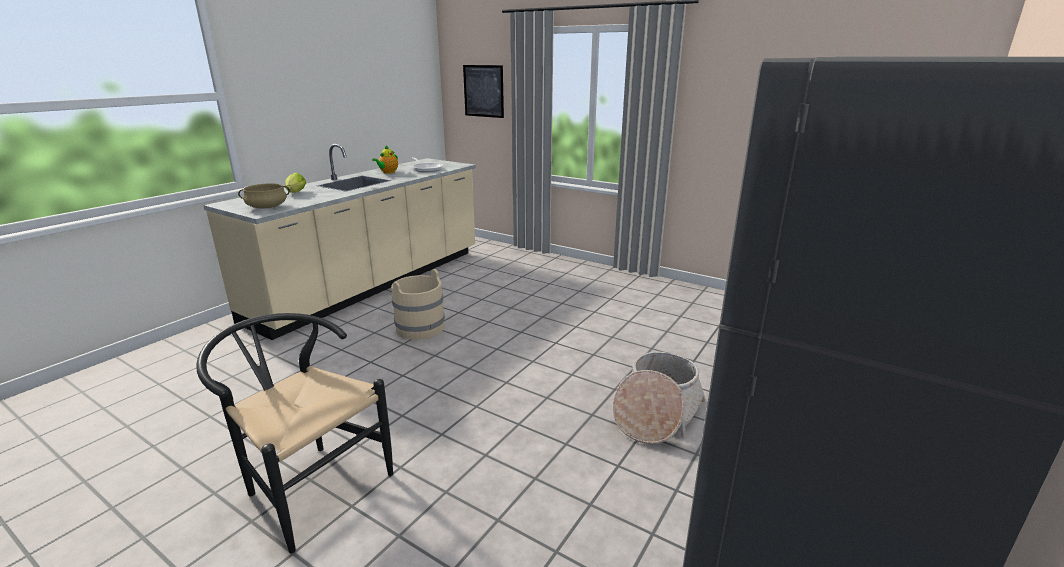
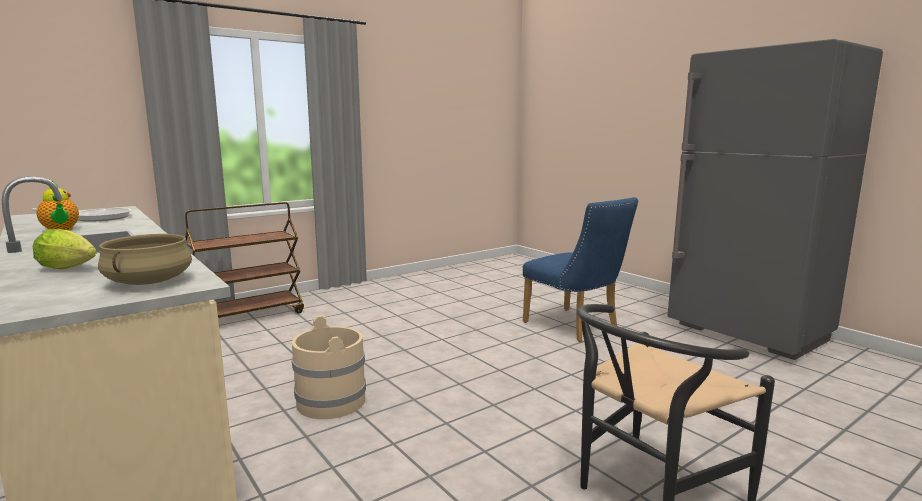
camera: 70 degrees left, 10 degrees down
(483, 91) = (69, 104): picture -> none
(540, 264) = (249, 316): none -> brown cart
(656, 414) = (576, 327): basket -> blue chair

